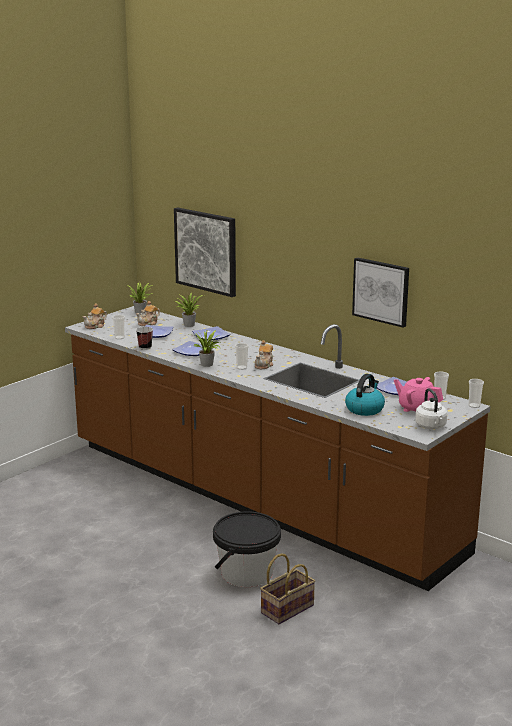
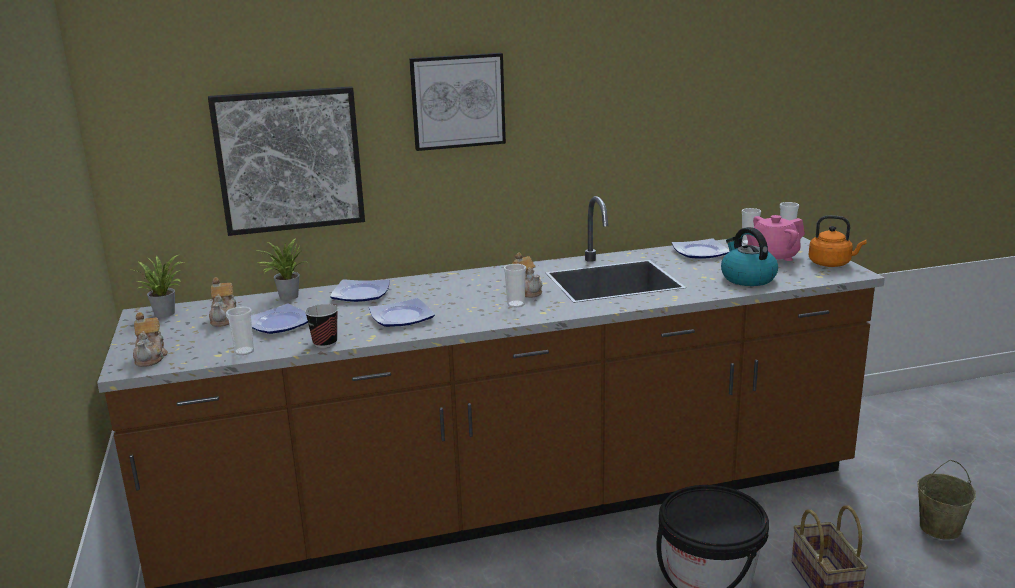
camera: 55 degrees left, 0 degrees up
(207, 365) = (472, 321): potted plant -> none
(381, 291) = (632, 133): picture -> picture (457, 101)
(399, 641) = (939, 528): none -> beige bucket
(431, 426) = (832, 264): white kettle -> orange kettle

